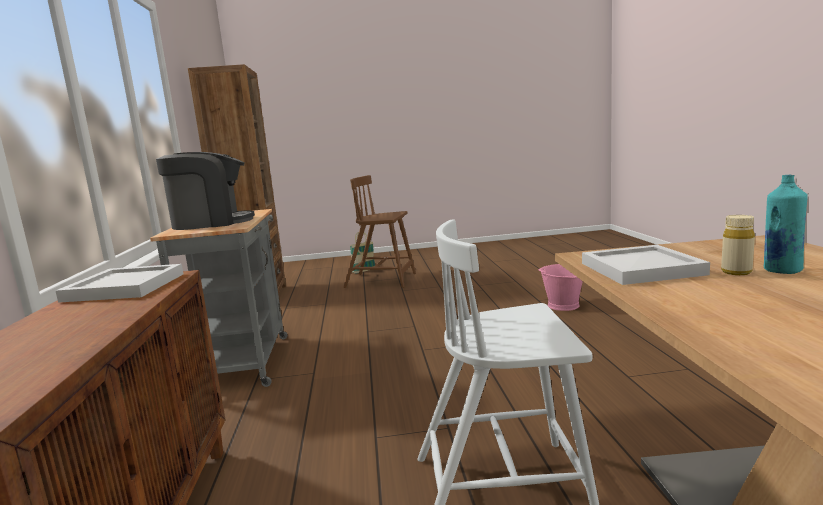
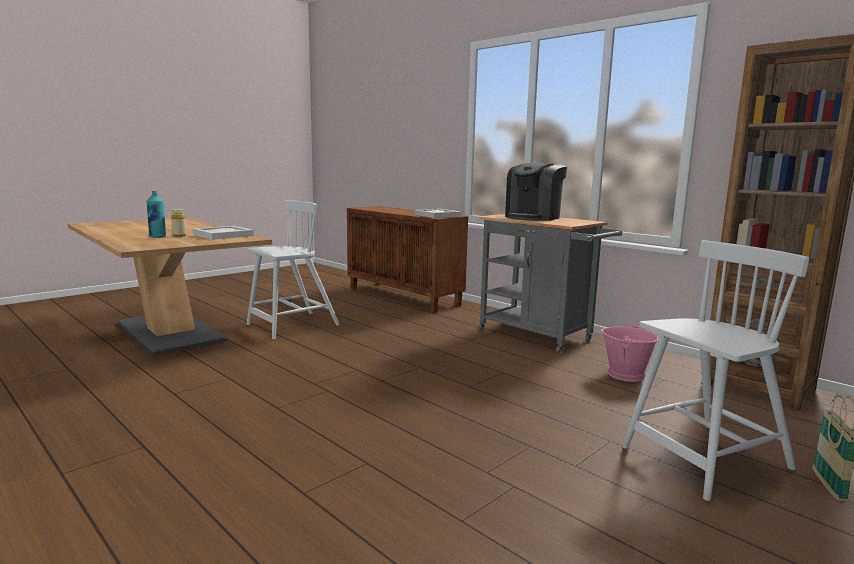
camera: 140 degrees right, 0 degrees up
(382, 280) = (704, 459): brown chair -> white chair
(562, 305) = (321, 457): pink bucket -> pink bucket (626, 375)

